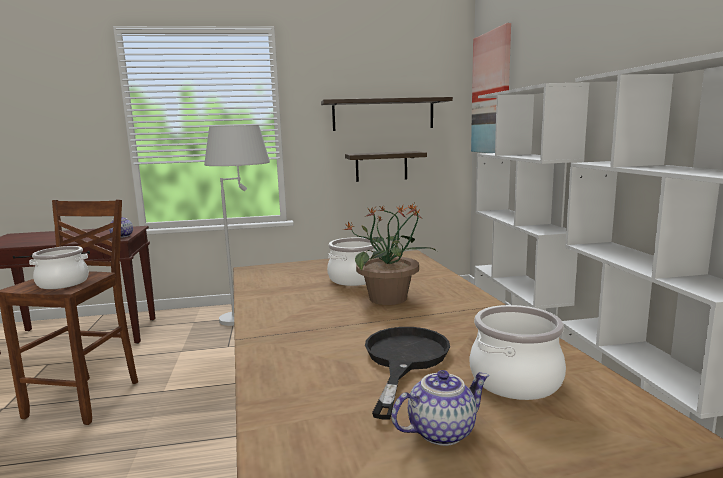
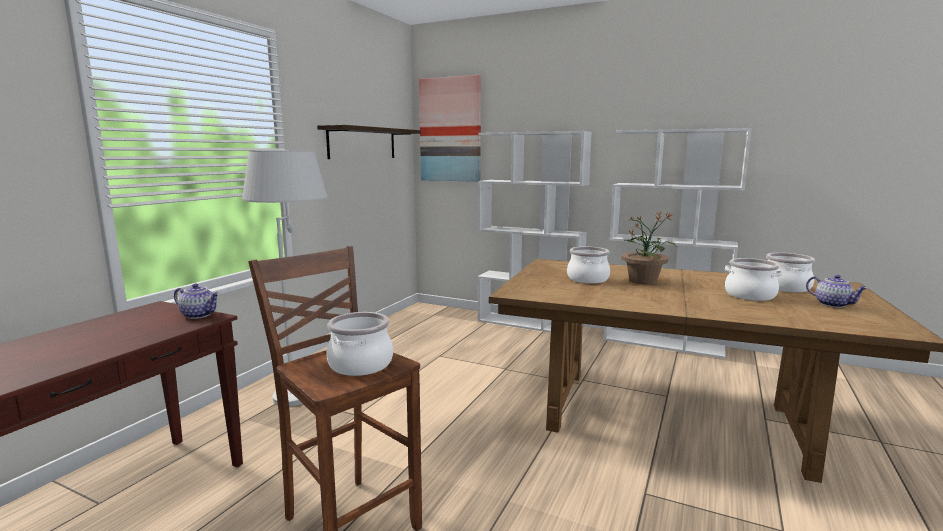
camera: 55 degrees left, 0 degrees up
(381, 166) = (363, 196): shelf -> none
(403, 360) = (750, 295): black frying pan -> cooking pot
(441, 431) = (833, 304): teapot -> teapot turned 135 degrees clockwise

